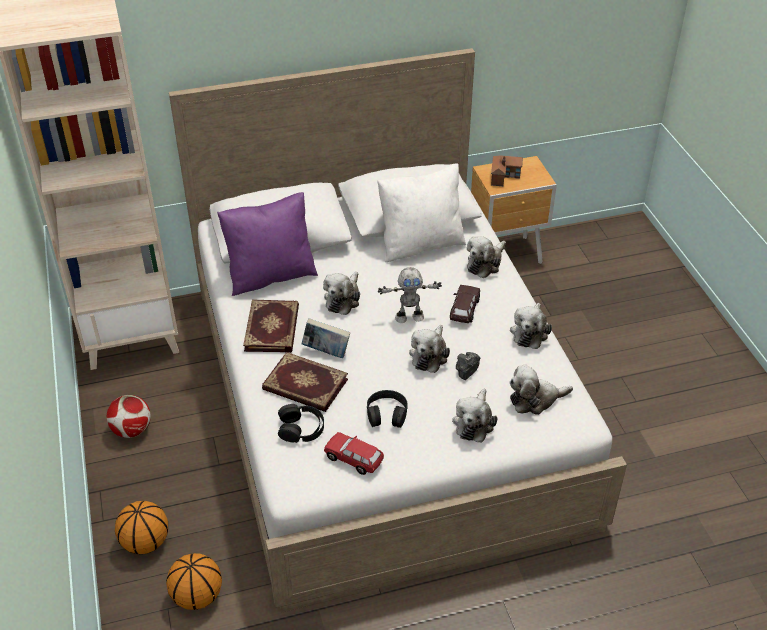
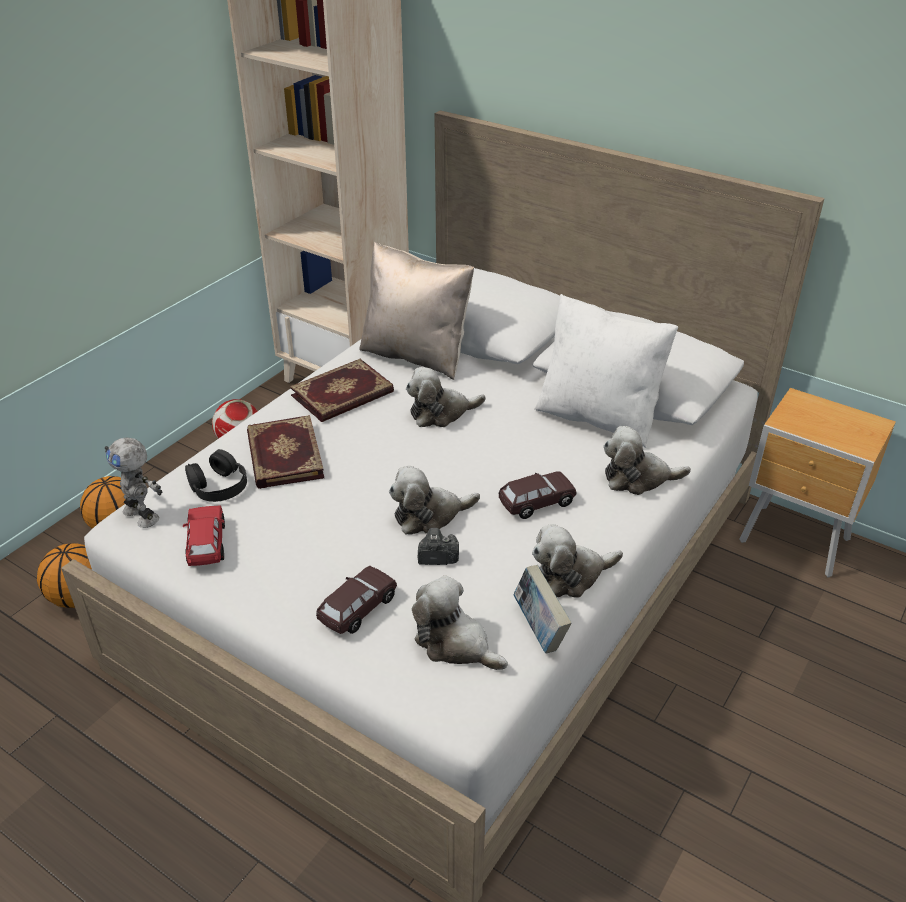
camera: 50 degrees right, 5 degrees down
(271, 275) = (416, 355): purple pillow -> beige pillow
(326, 351) = (349, 443): book -> book (539, 629)
(387, 414) = (300, 533): black headphones -> none
(409, 317) = (471, 469): toy robot -> toy robot (142, 515)
(474, 422) = (357, 609): plush toy -> brown toy car
(505, 175) = (818, 416): toy house -> none

